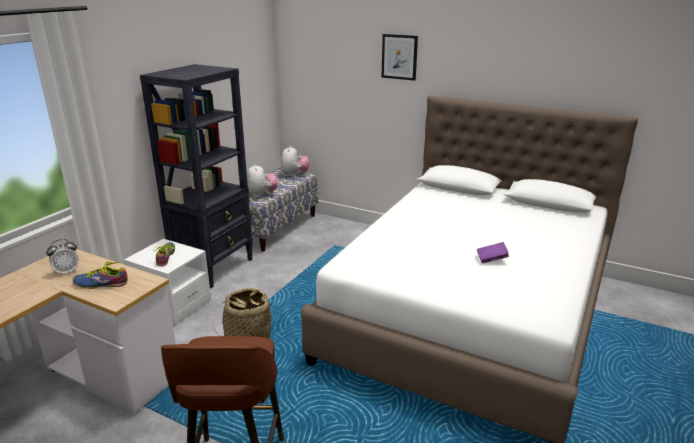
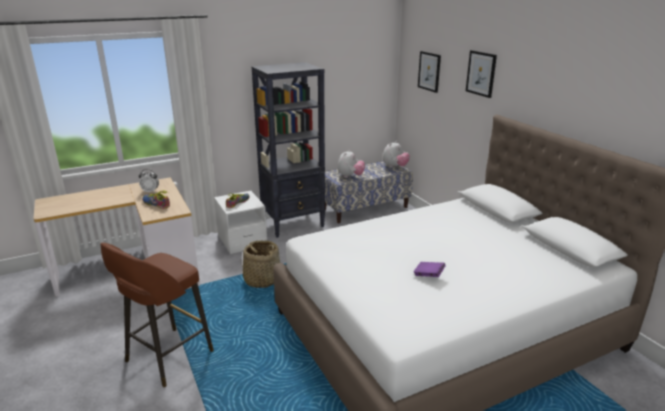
camera: 35 degrees right, 0 degrees up
(325, 62) = (429, 71): none -> picture

